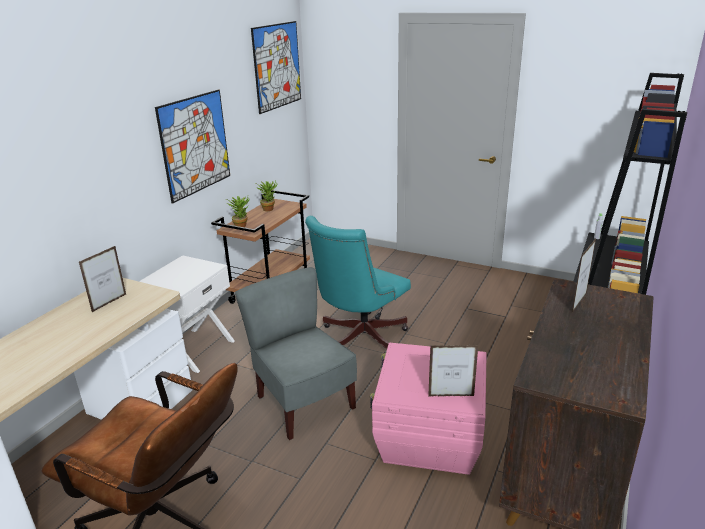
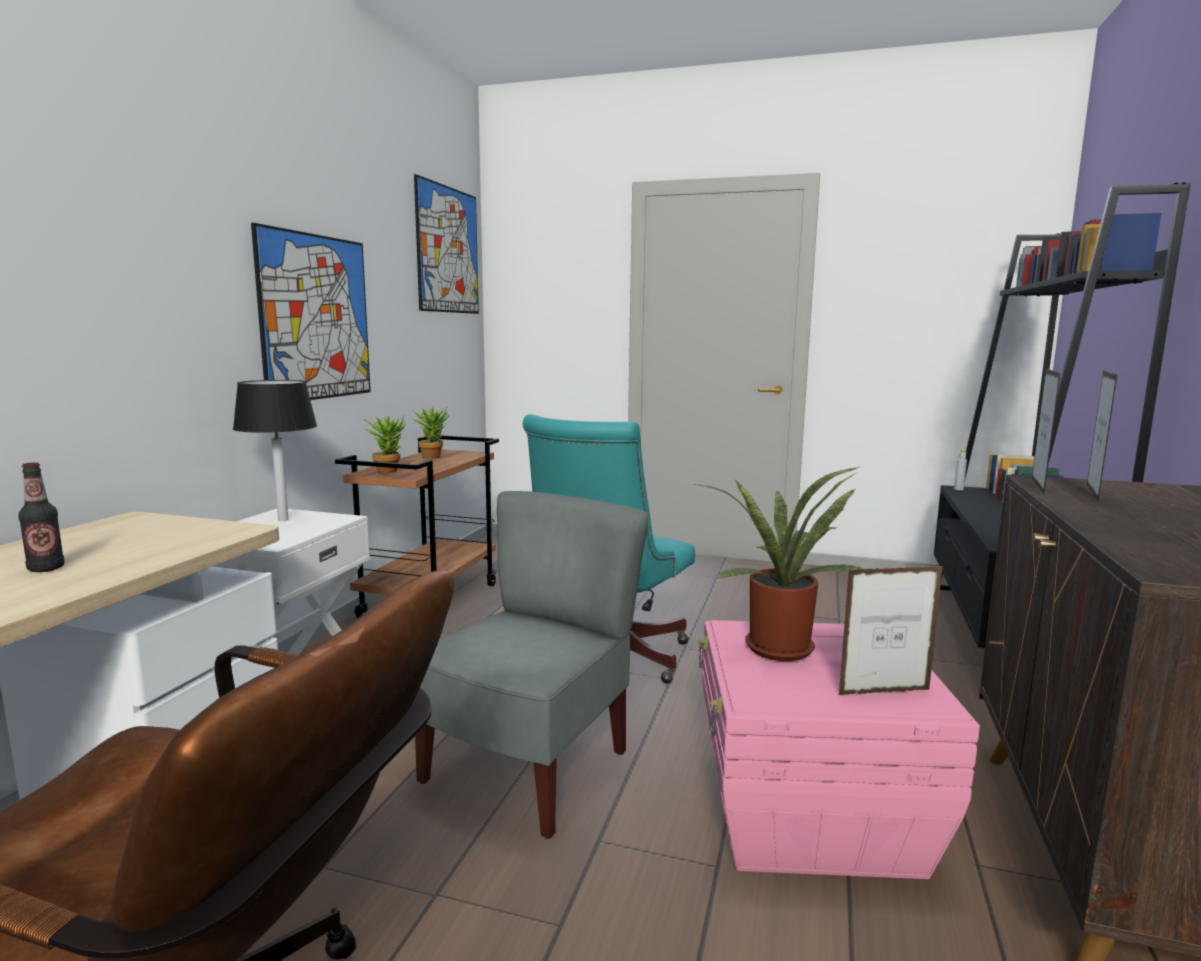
camera: 10 degrees left, 15 degrees down
(85, 323) = (46, 568): none -> bottle
(109, 303) = (116, 541): picture frame -> picture frame (1037, 486)
(184, 267) = (282, 519): none -> black table lamp
(303, 403) = (530, 768): grey chair -> grey chair turned 75 degrees clockwise
(417, 363) = (779, 645): none -> potted plant

